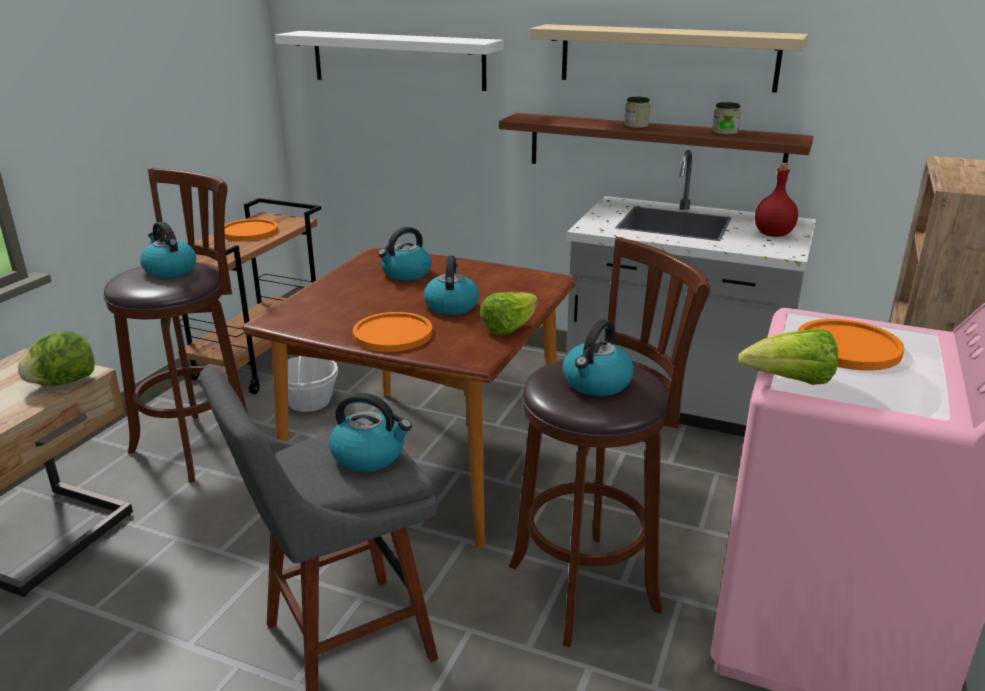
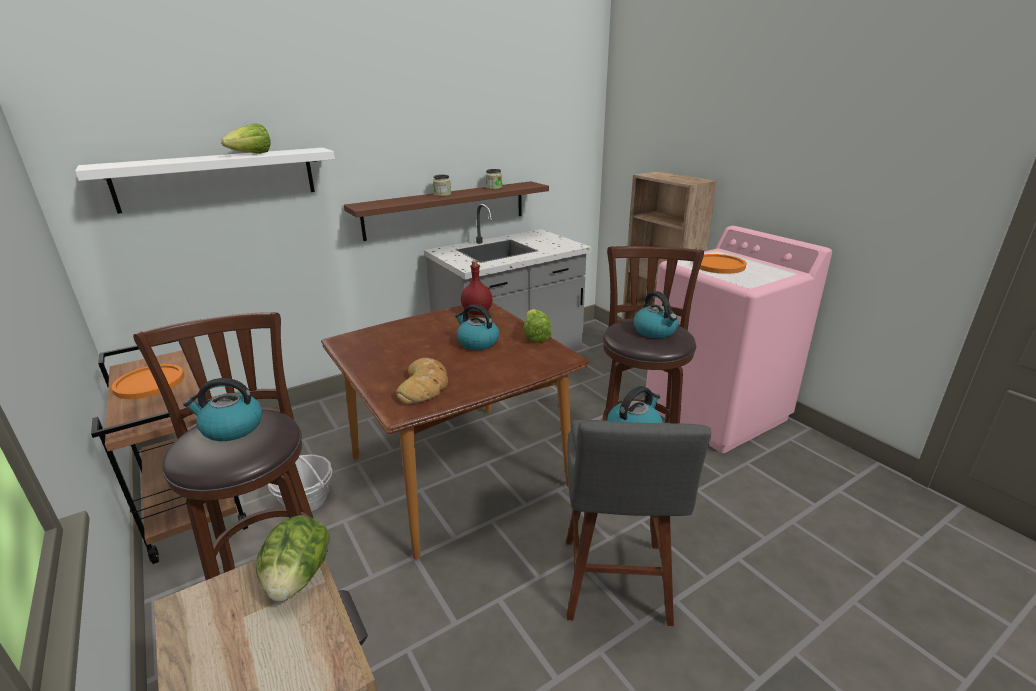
camera: 55 degrees left, 0 degrees up
(327, 314) = (424, 386): none -> bread
(393, 334) = (494, 372): orange plate -> none
(406, 273) = (398, 341): kettle -> none
(667, 57) = (446, 145): beige shelf -> none
(773, 234) = (547, 240): red bottle -> red bottle (477, 312)
(789, 382) = (746, 284): lettuce -> lettuce (251, 154)

